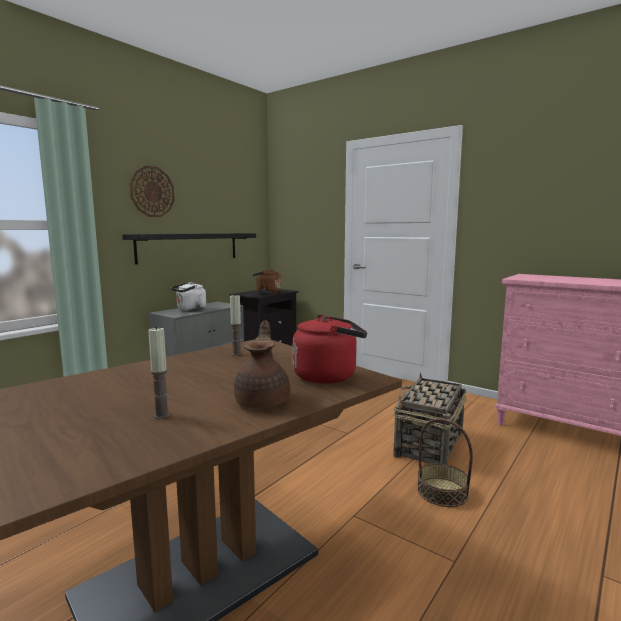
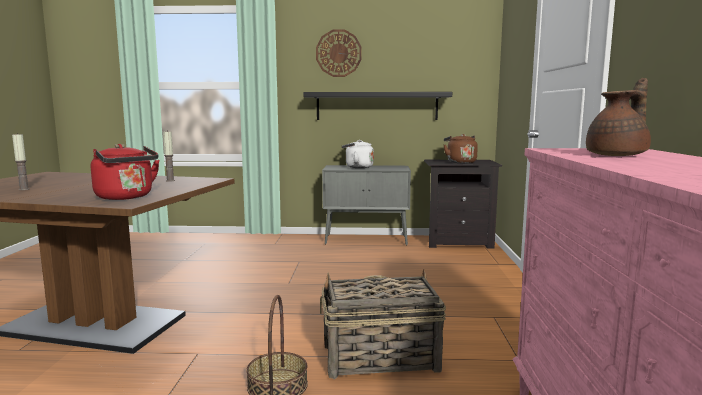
camera: 55 degrees right, 0 degrees up
(263, 401) = (56, 196): brown teapot -> brown teapot (618, 155)

